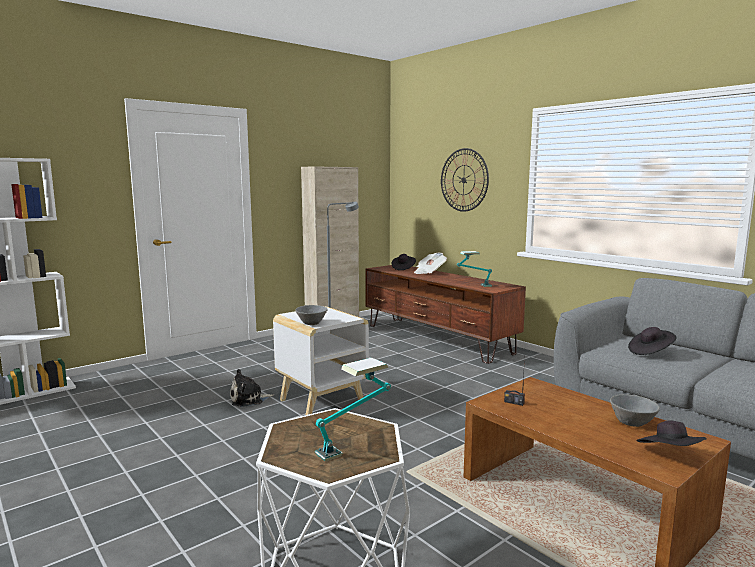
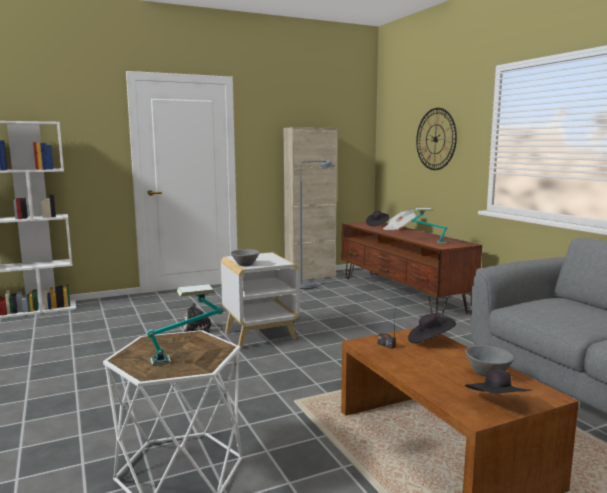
camera: 15 degrees right, 0 degrees up
(650, 352) = (561, 312): black hat -> black hat (430, 341)

